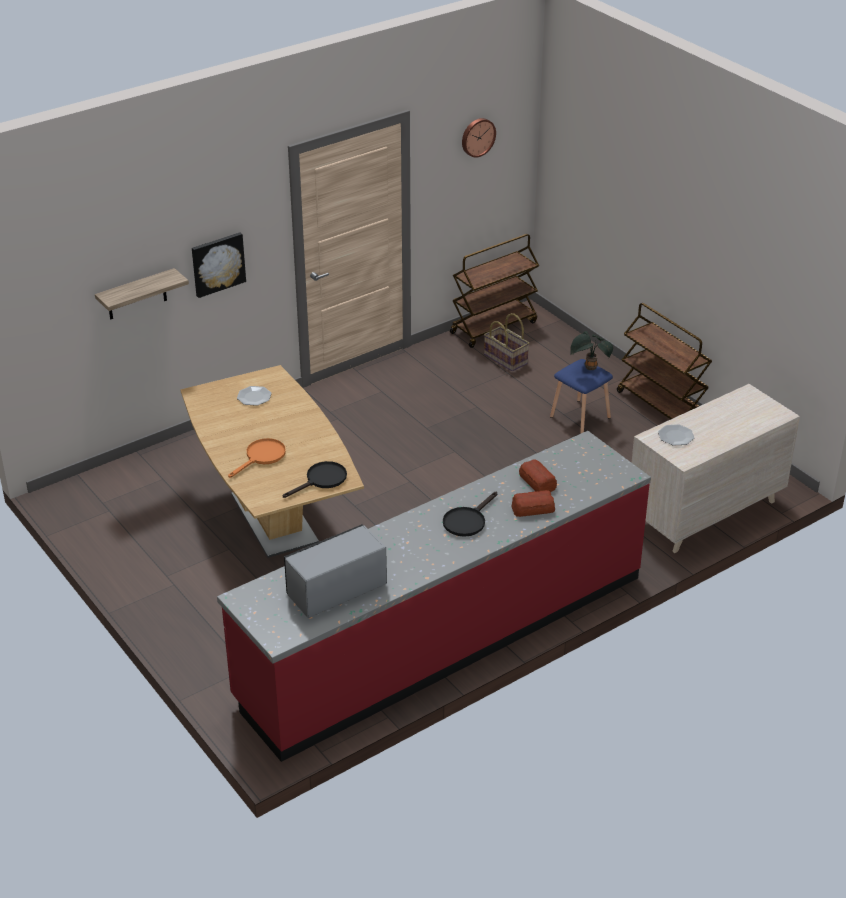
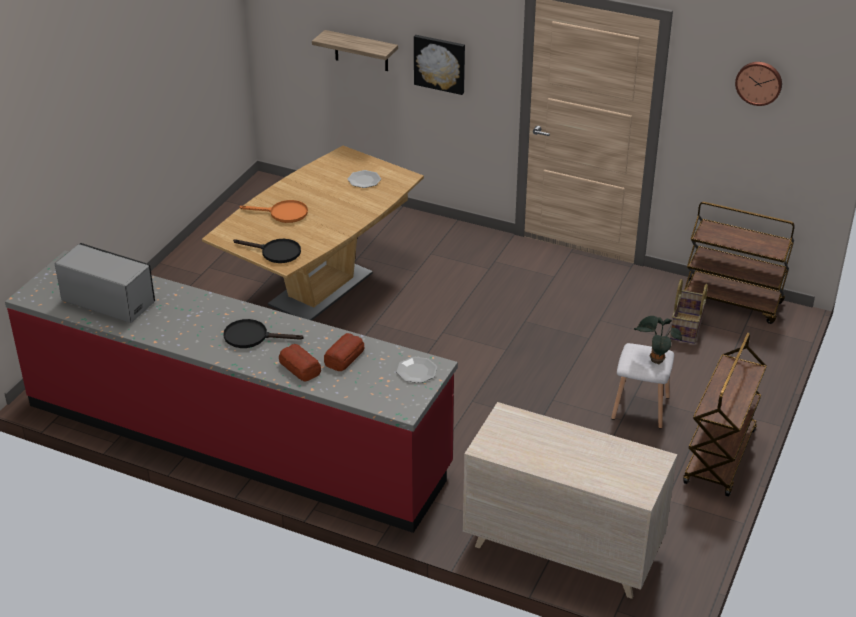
camera: 60 degrees right, 0 degrees up
(581, 417) = (640, 409): blue stool -> white stool
(676, 436) = (523, 429): plate -> plate (416, 371)

